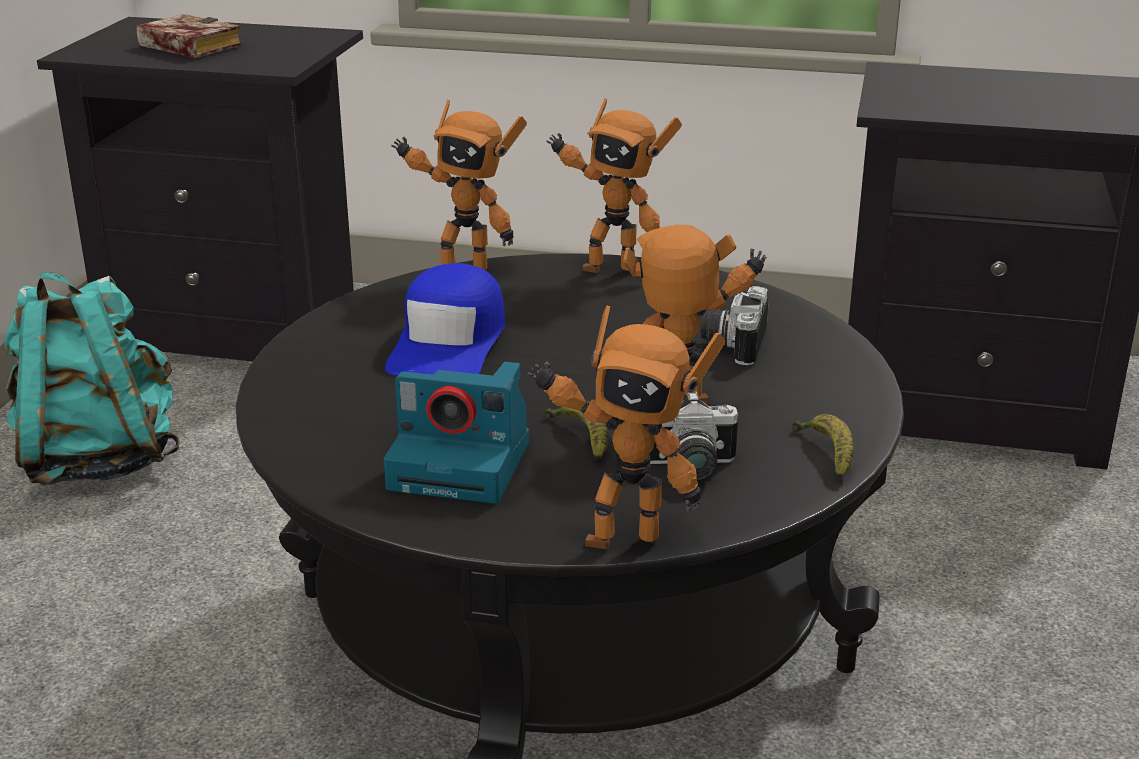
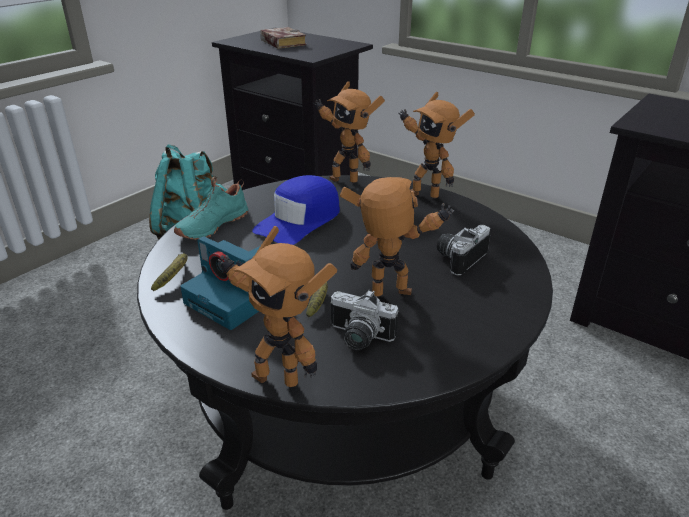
camera: 25 degrees right, 5 degrees up
(308, 378) = (212, 225): none -> turquoise shoe
(827, 454) = (457, 354): banana -> banana (175, 276)

